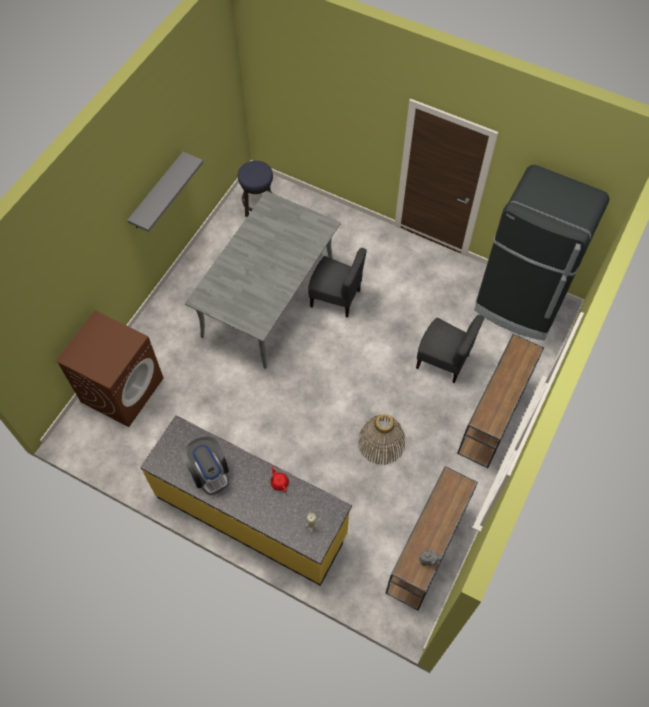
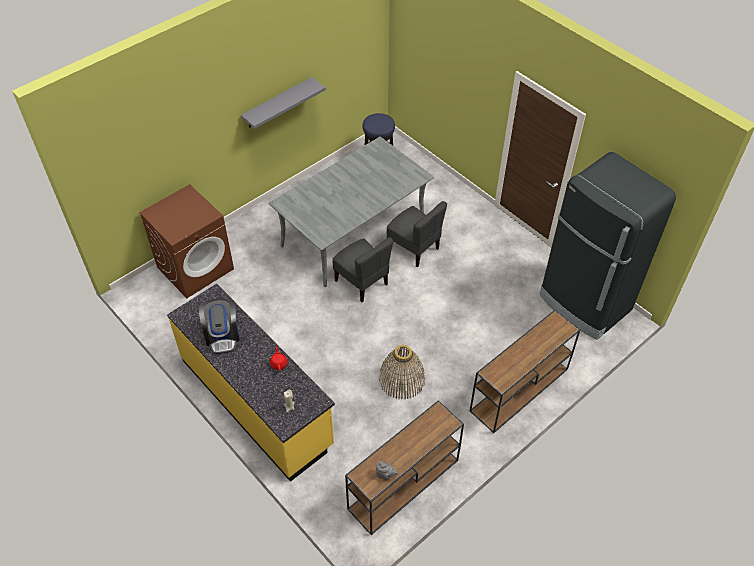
camera: 20 degrees right, 10 degrees down
(443, 361) = (491, 328): grey chair -> grey chair (362, 282)

